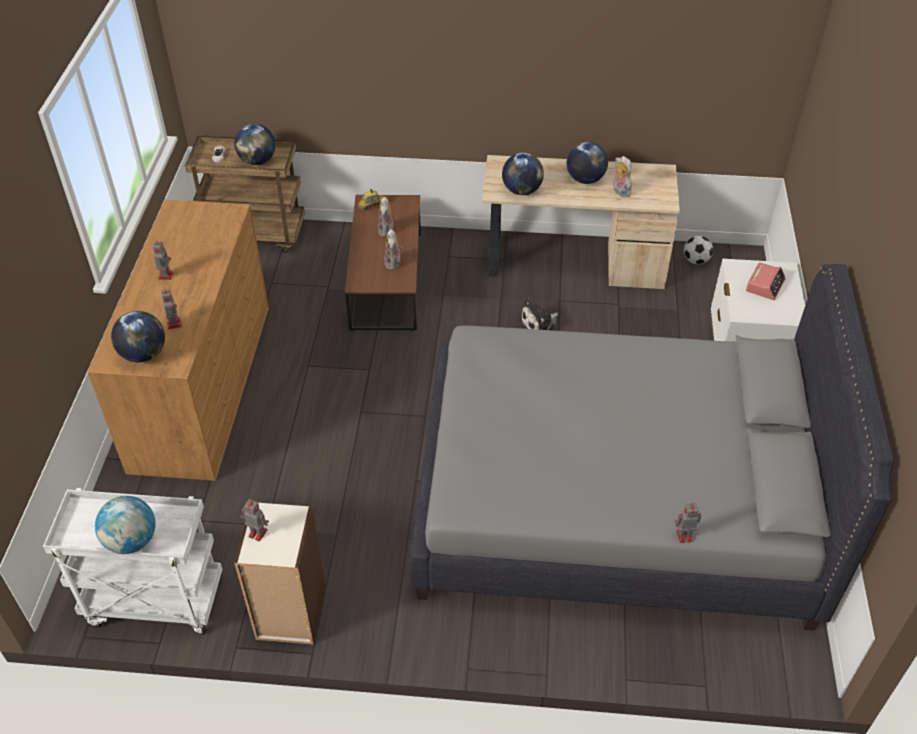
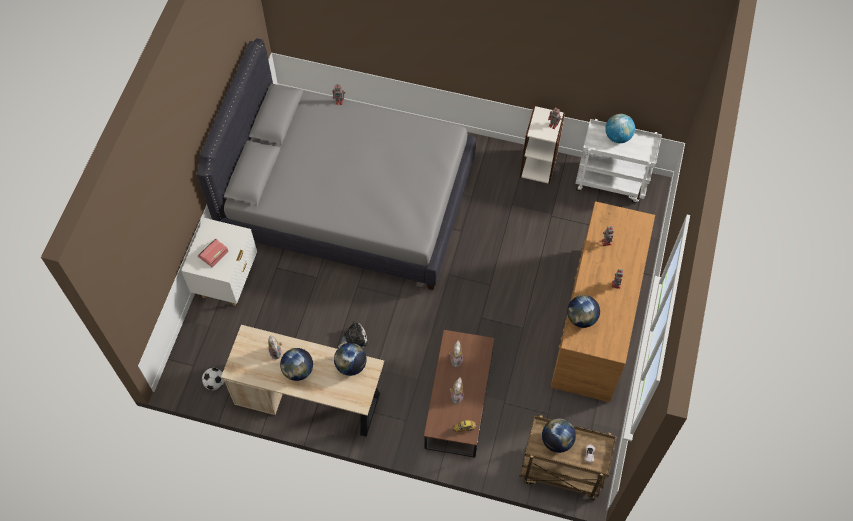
camera: 170 degrees left, 15 degrees up
(143, 354) = (622, 222): globe -> globe (581, 318)

